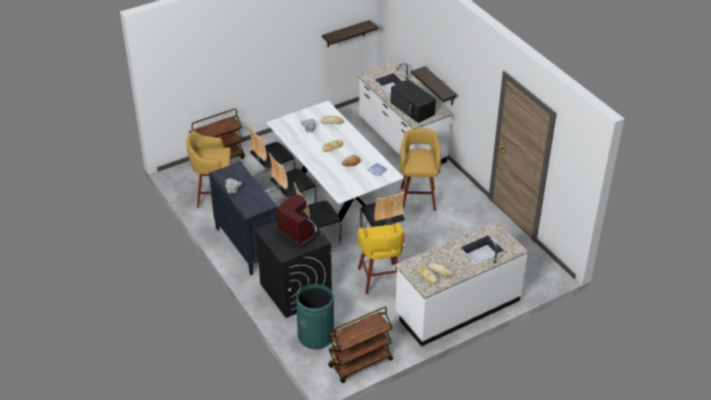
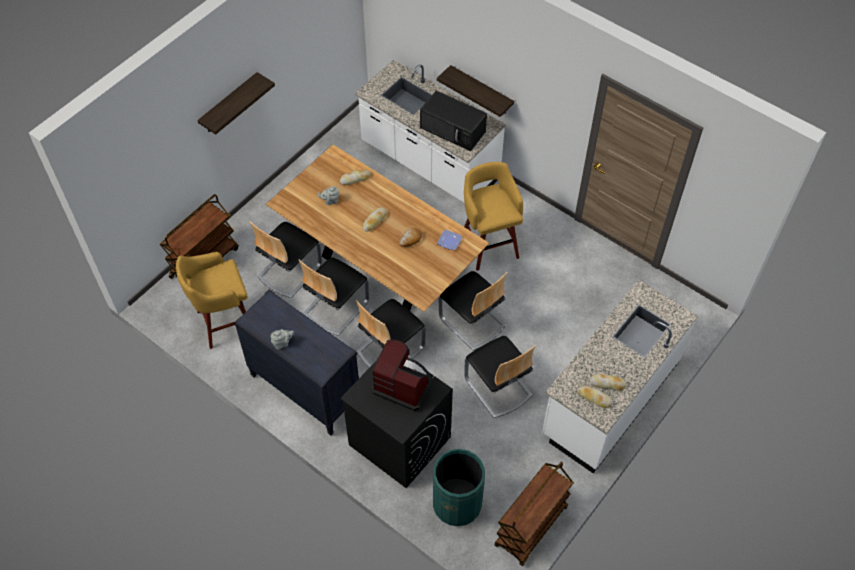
camera: 20 degrees left, 15 degrees up
(333, 192) = (378, 268): white dining table -> brown dining table
(346, 34) = (325, 41): shelf -> shelf (229, 104)
(380, 279) = (498, 387): yellow stool -> chair

